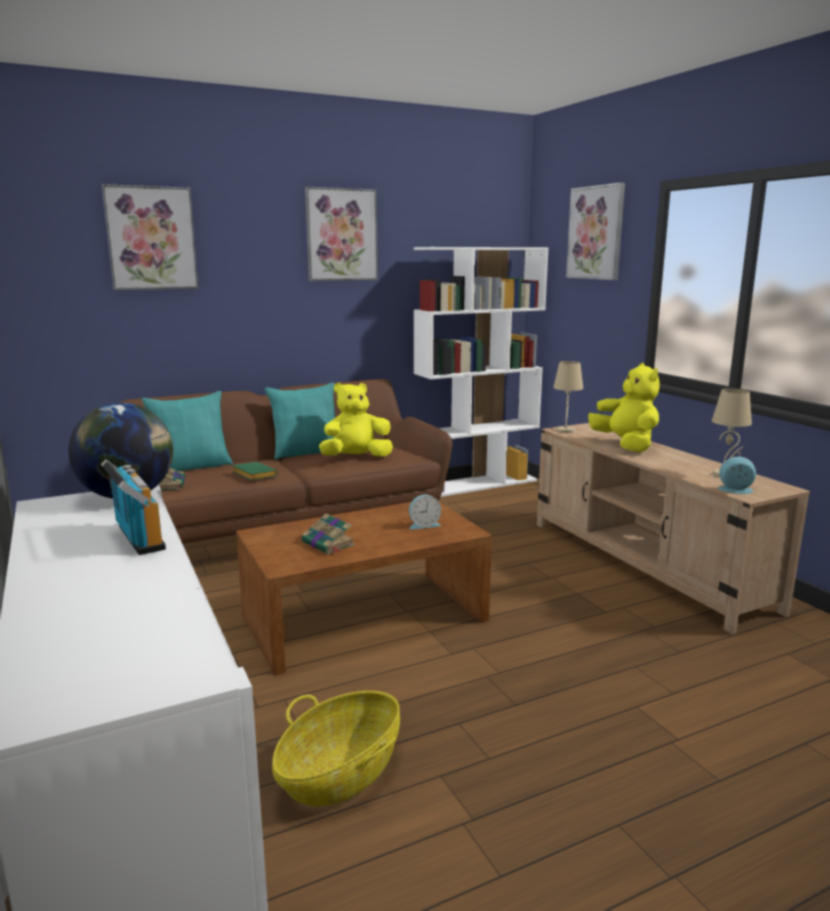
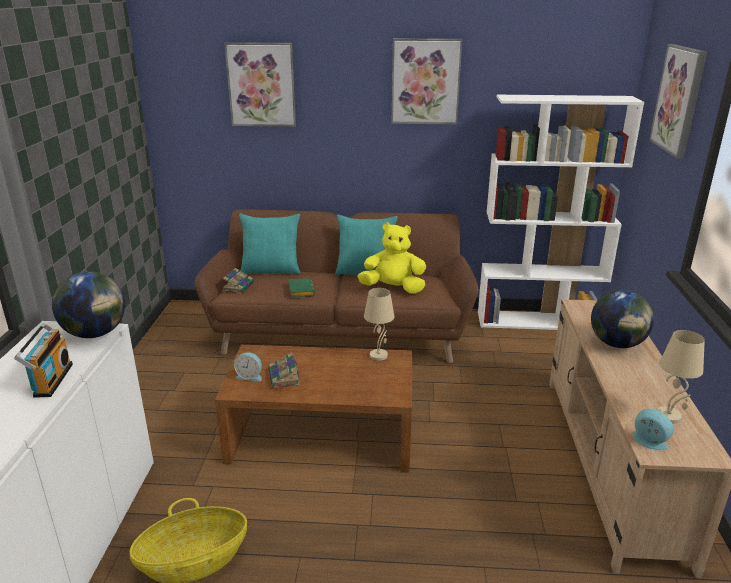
camera: 30 degrees right, 10 degrees up
(423, 525) = (370, 379): alarm clock -> alarm clock (250, 376)
(565, 430) = (582, 307): beige table lamp -> beige table lamp (378, 355)
(625, 445) = (617, 344): yellow plush toy -> globe

